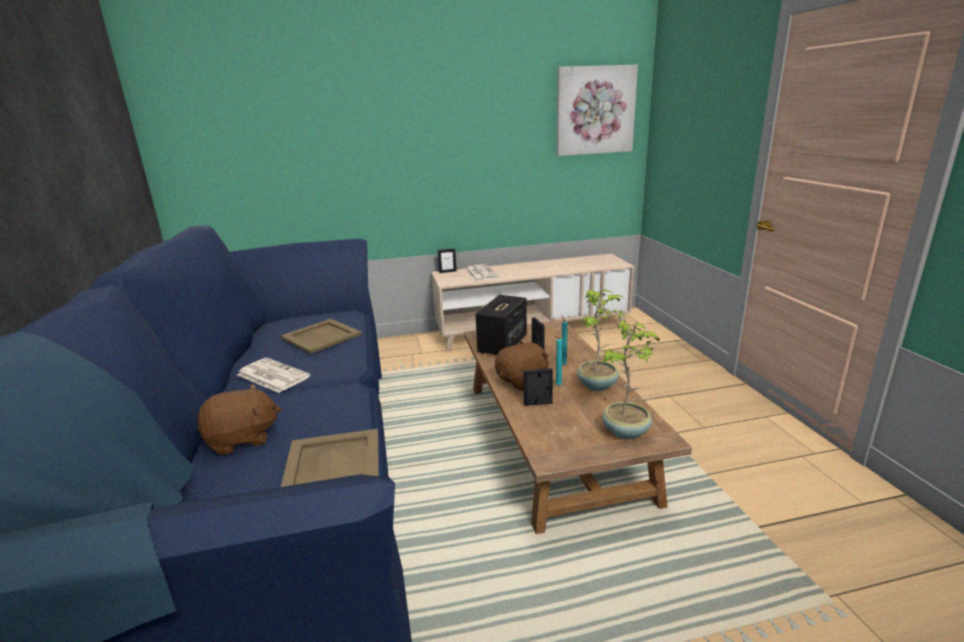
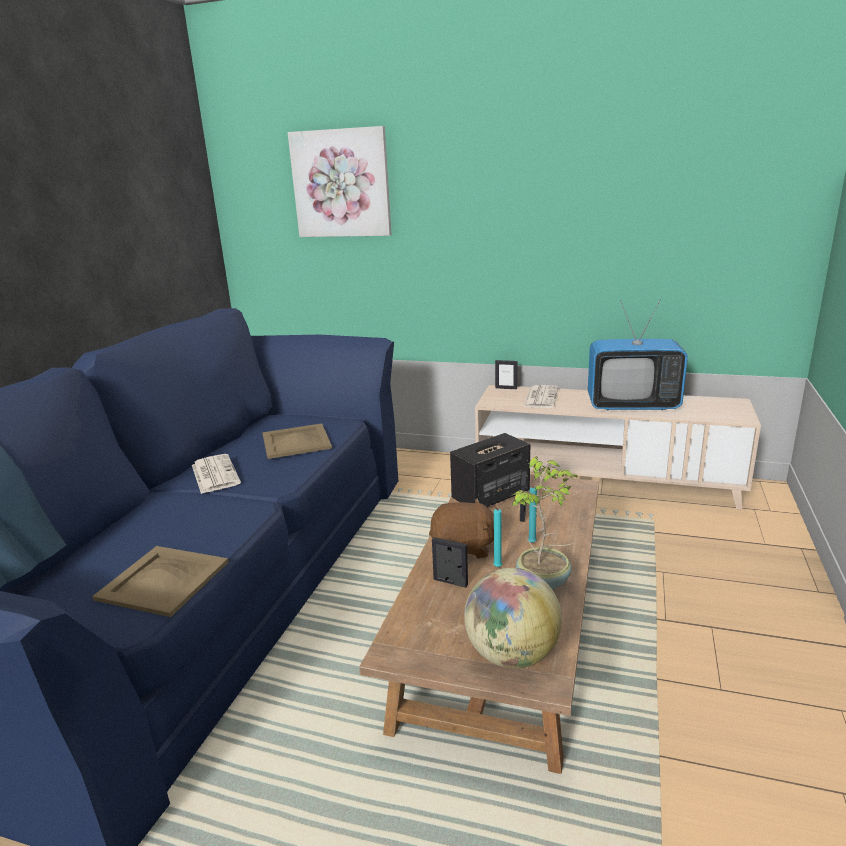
camera: 30 degrees right, 0 degrees up
(242, 439) = (135, 531): brown plush toy -> none
(548, 268) = (632, 405): none -> television
(595, 110) = (740, 193): picture -> picture (341, 183)
(627, 432) = (511, 655): potted plant -> globe

